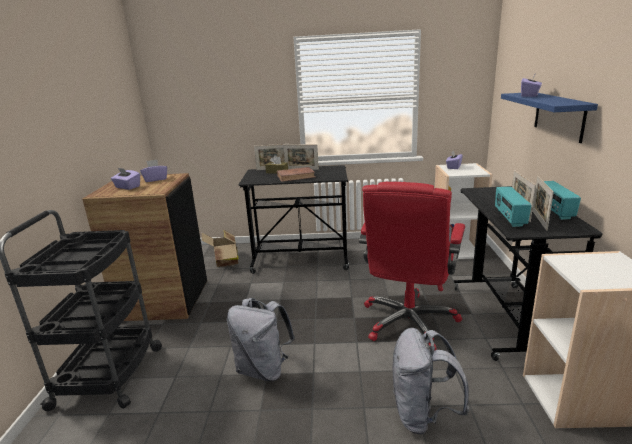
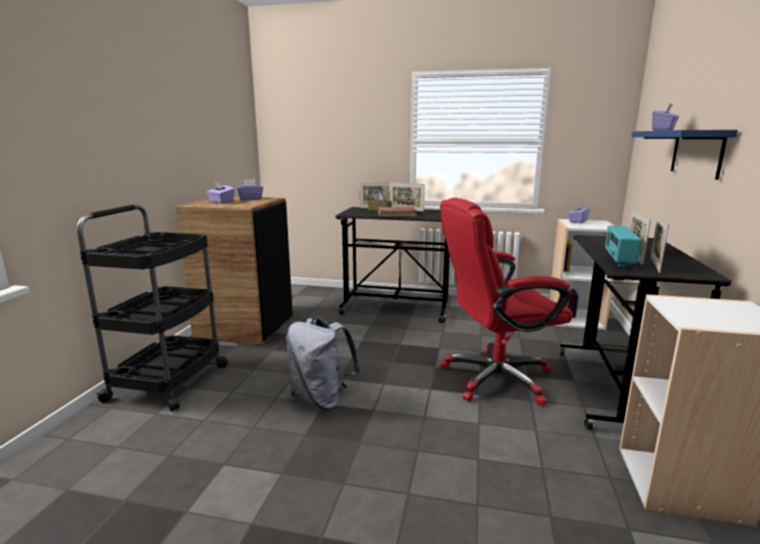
camera: 10 degrees right, 5 degrees down
(224, 262) = (316, 302): cardboard box -> none
(409, 321) = (496, 378): red office chair -> red office chair turned 45 degrees clockwise
(423, 415) = (483, 469): grey backpack -> none
(554, 211) = (678, 259): radio -> none

